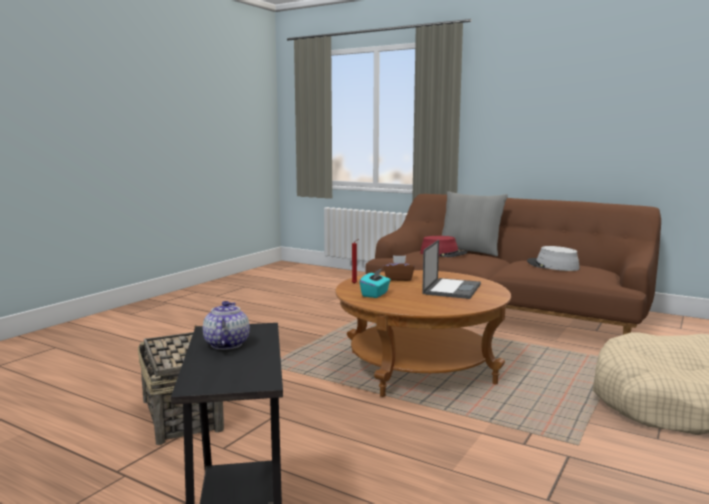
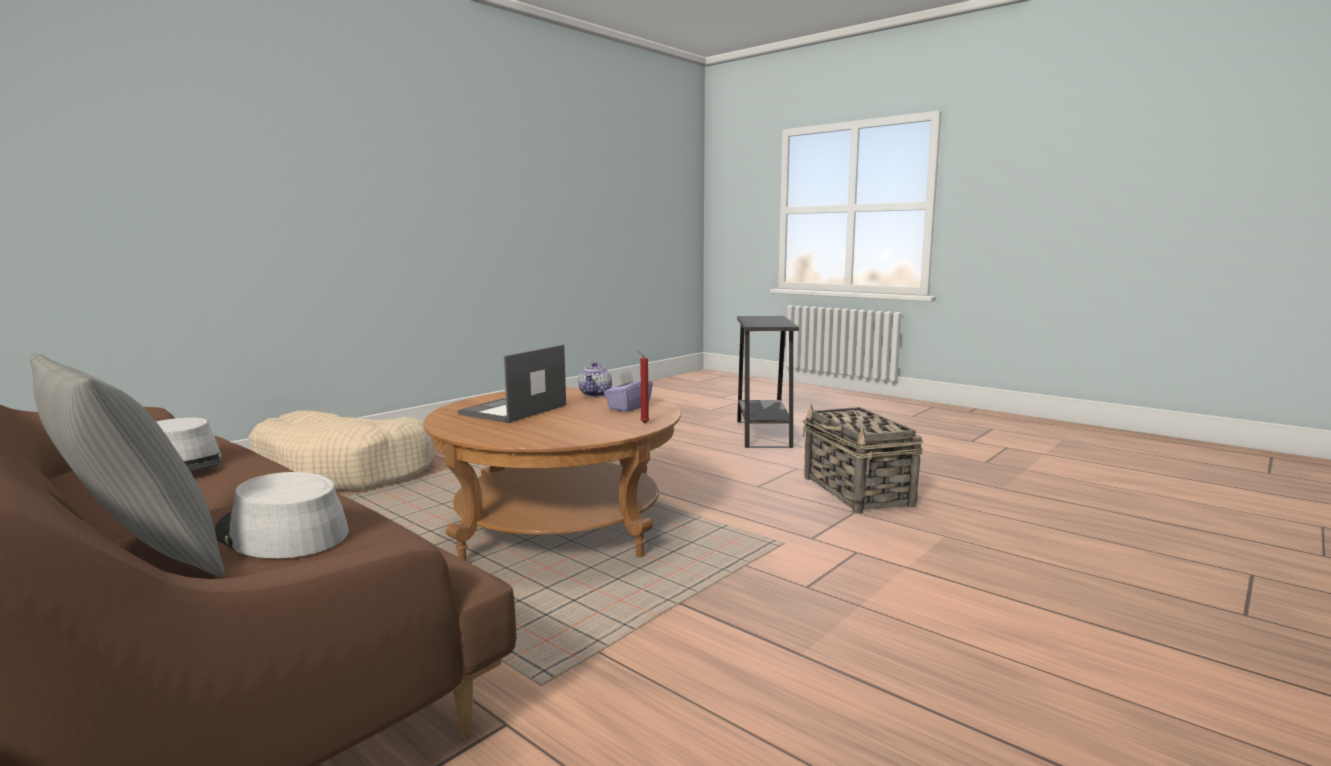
camera: 170 degrees left, 0 degrees up
(226, 344) = (772, 322): teapot -> teapot (596, 394)
(375, 294) = (628, 407): turquoise tissue box -> purple tissue box
(398, 279) = (564, 428): brown tissue box -> none
(443, 253) = (281, 533): red hat -> grey hat

